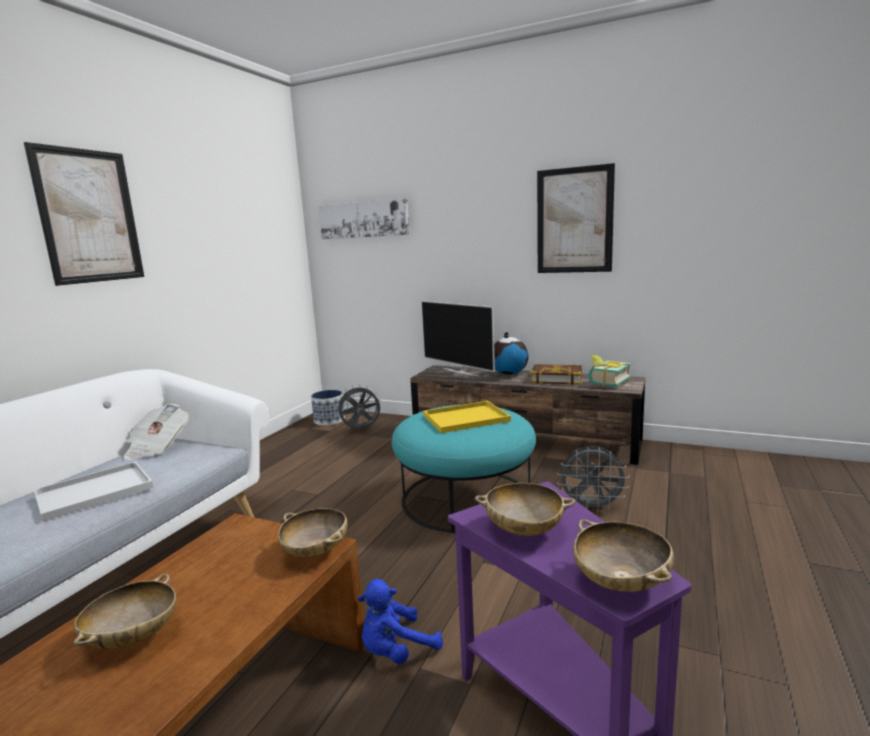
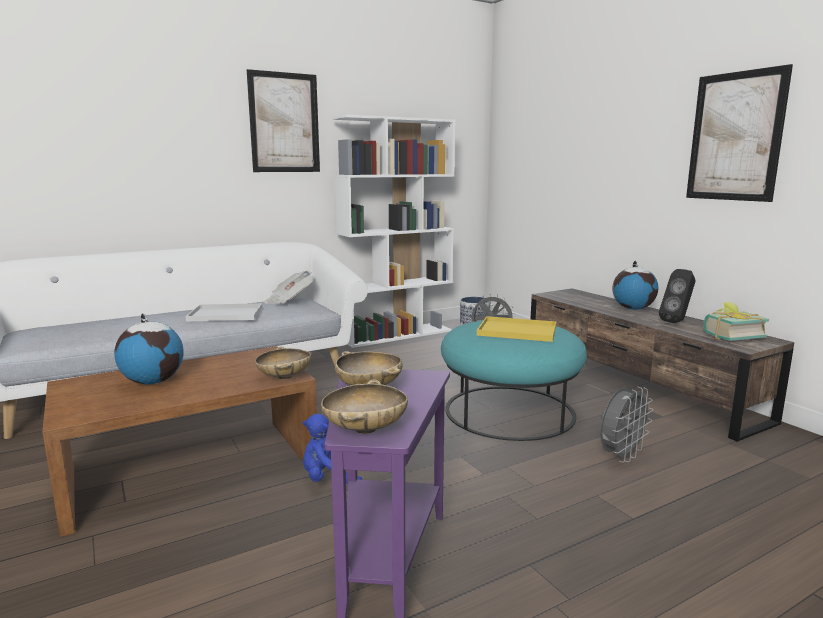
camera: 35 degrees right, 0 degrees up
(132, 637) = (153, 381): beige bowl -> globe
(260, 452) = (396, 335): none -> white bookcase
(364, 219) = (534, 132): picture -> none
(460, 372) = (587, 298): television -> none
(556, 378) = (677, 322): book -> black speaker
(591, 507) = (621, 456): grey fan -> grey fan turned 90 degrees counterclockwise

